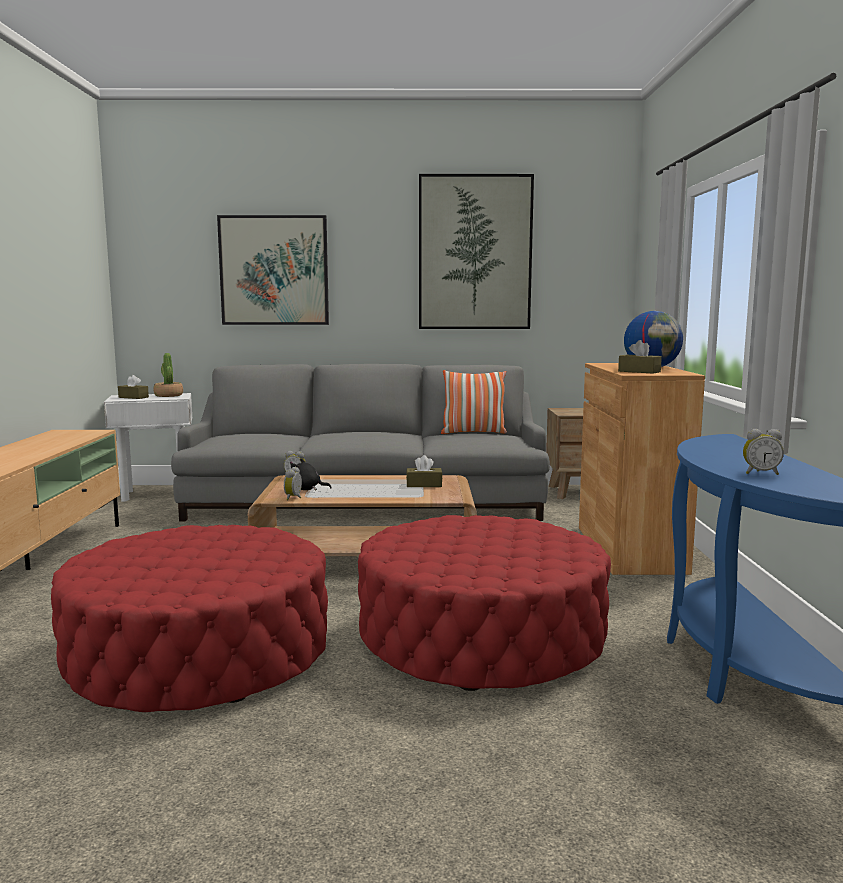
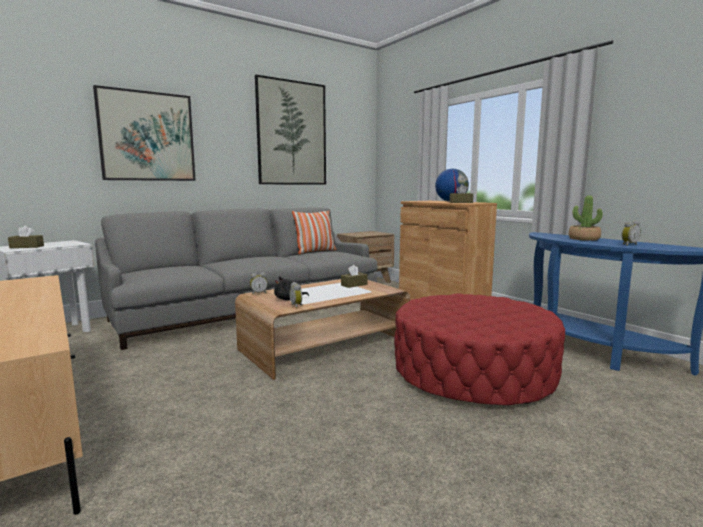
camera: 35 degrees left, 0 degrees up
(168, 395) = (60, 243): potted plant -> potted plant (584, 239)
(199, 653) = (339, 442): red ottoman -> none

